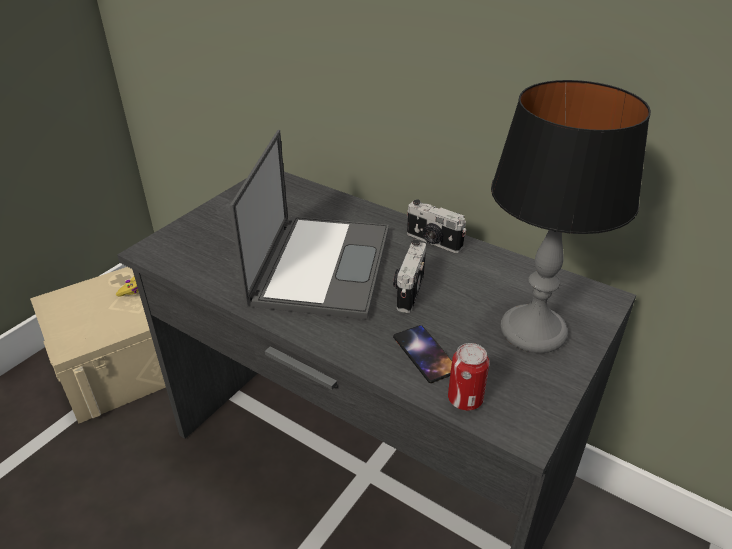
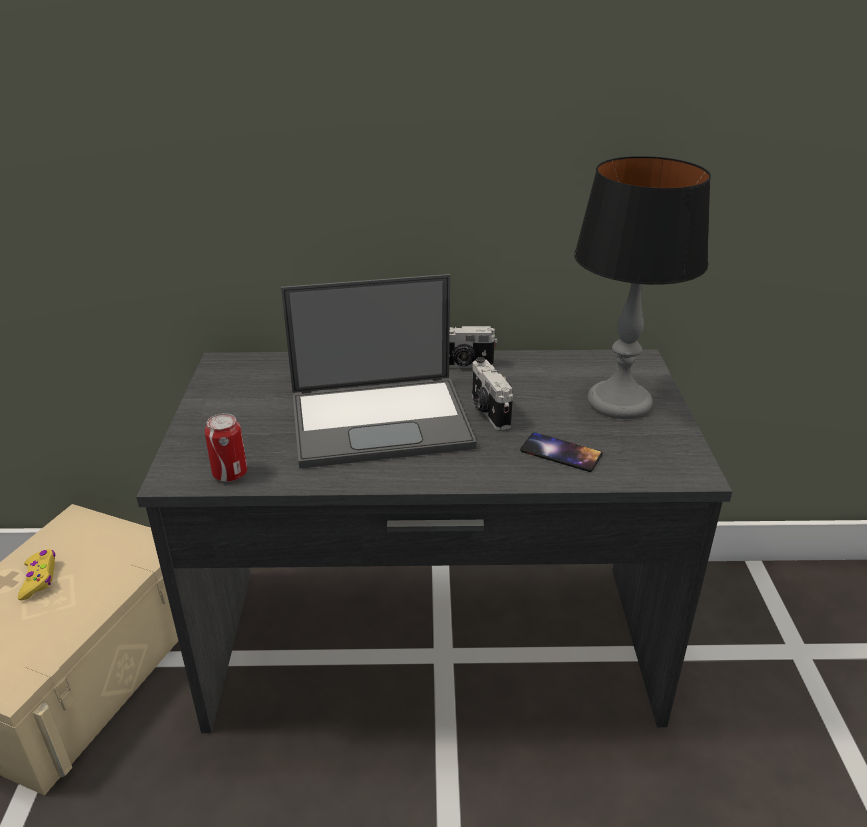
camera: 35 degrees left, 5 degrees down
(321, 264) = (382, 420): laptop -> laptop turned 105 degrees clockwise
(465, 399) = (629, 471): can -> can (230, 473)

